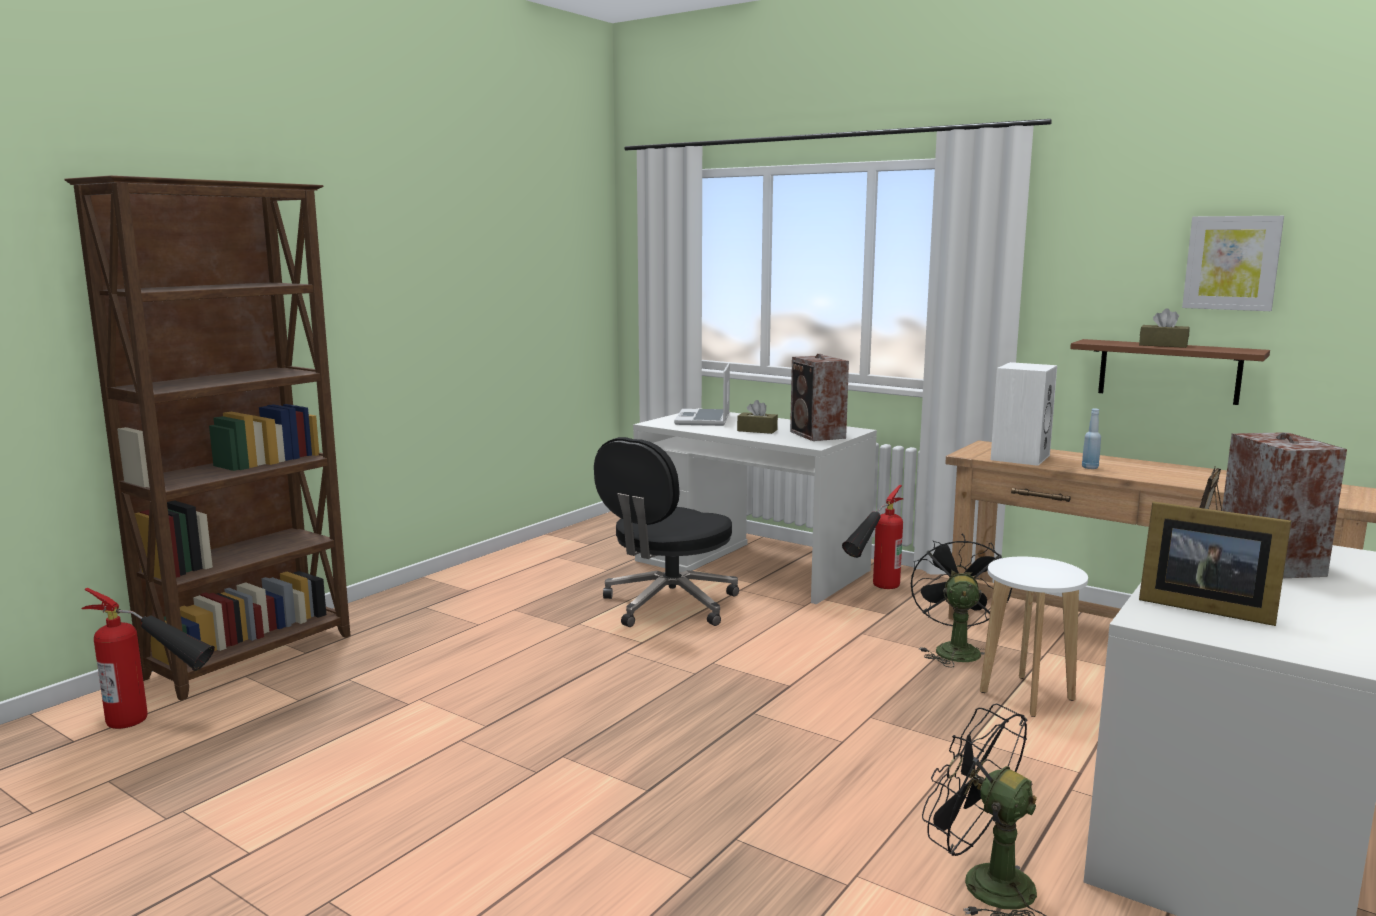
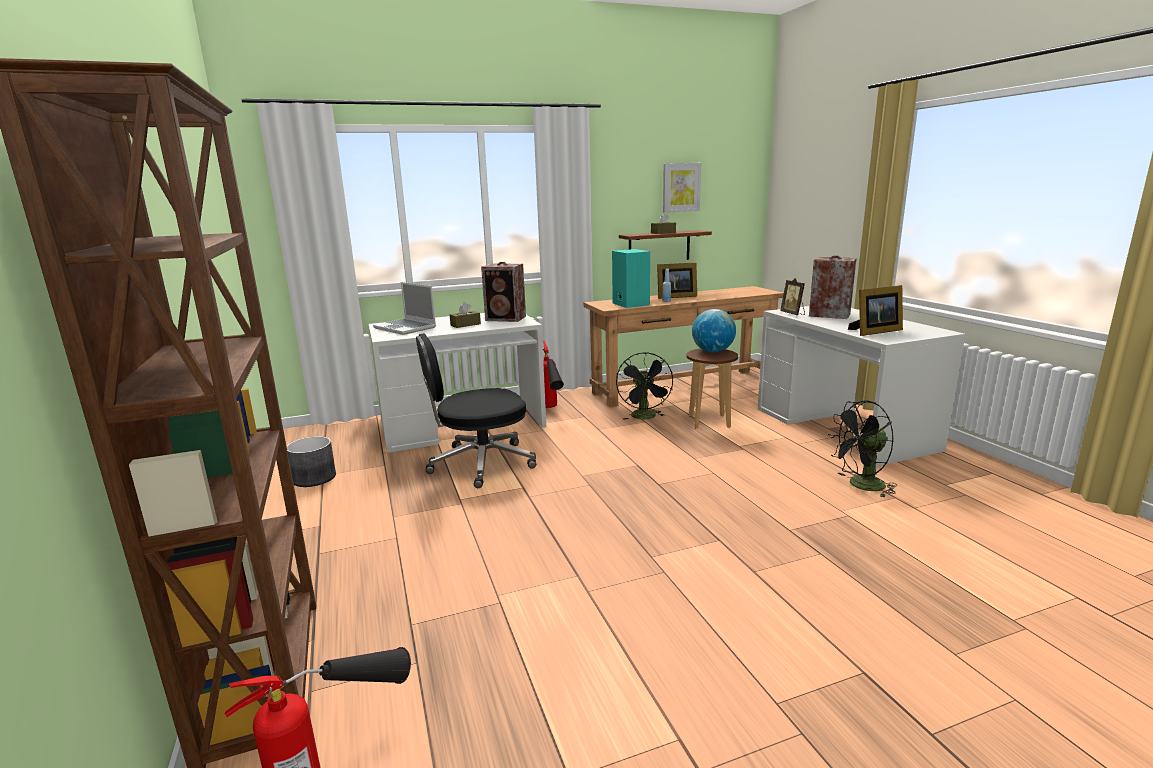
camera: 55 degrees left, 5 degrees up
(547, 556) = (313, 478): none -> grey planter
(668, 605) = (480, 463): black office chair -> black office chair turned 90 degrees clockwise
(954, 649) = (645, 417): black fan -> black fan turned 135 degrees counterclockwise
(1019, 457) = (629, 304): white speaker -> turquoise speaker
(1026, 696) = (709, 421): white stool -> brown stool
(1052, 569) = (712, 351): none -> globe
(1135, 466) = (674, 296): none -> picture frame

